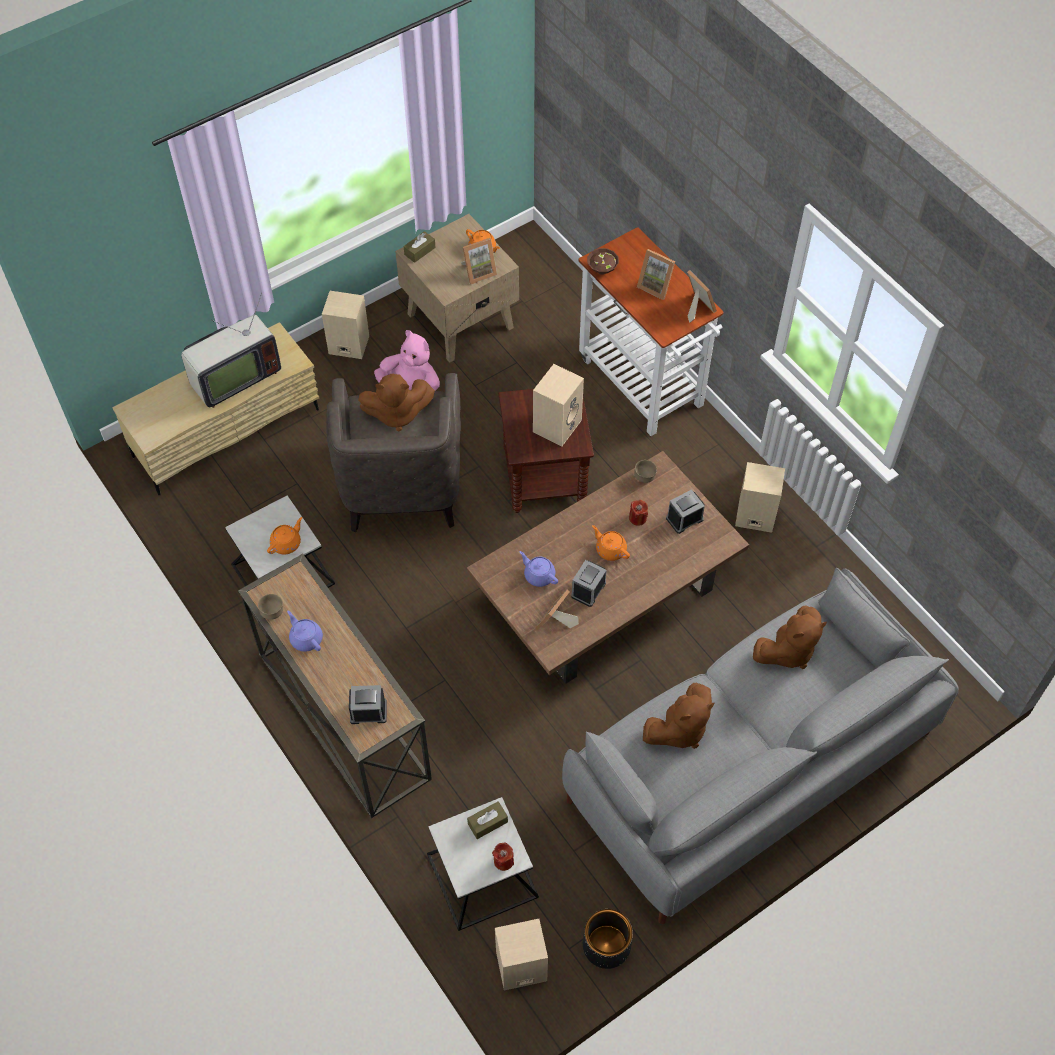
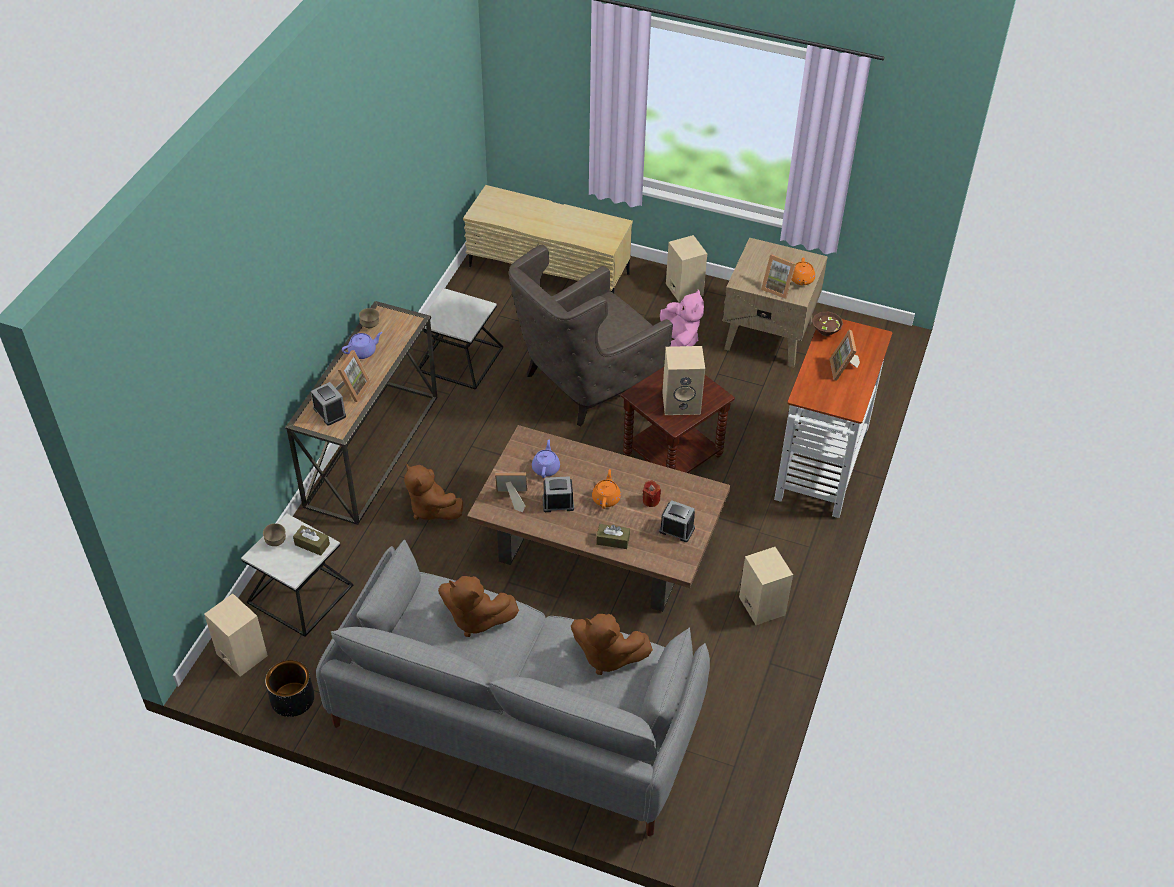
camera: 55 degrees right, 10 degrees down
(233, 378) = (563, 224): television -> none
(286, 543) = (456, 323): orange teapot -> none
(306, 638) = (363, 352): purple teapot -> purple teapot turned 45 degrees clockwise
(396, 414) = (615, 319): brown plush toy -> brown plush toy (431, 508)
(419, 251) = (763, 249): brown tissue box -> brown tissue box (613, 540)
(503, 861) = (287, 569): red candle -> none
(644, 478) = (693, 486): brown bowl -> brown bowl (276, 542)
(696, 307) = (848, 403): picture frame -> picture frame (352, 389)

